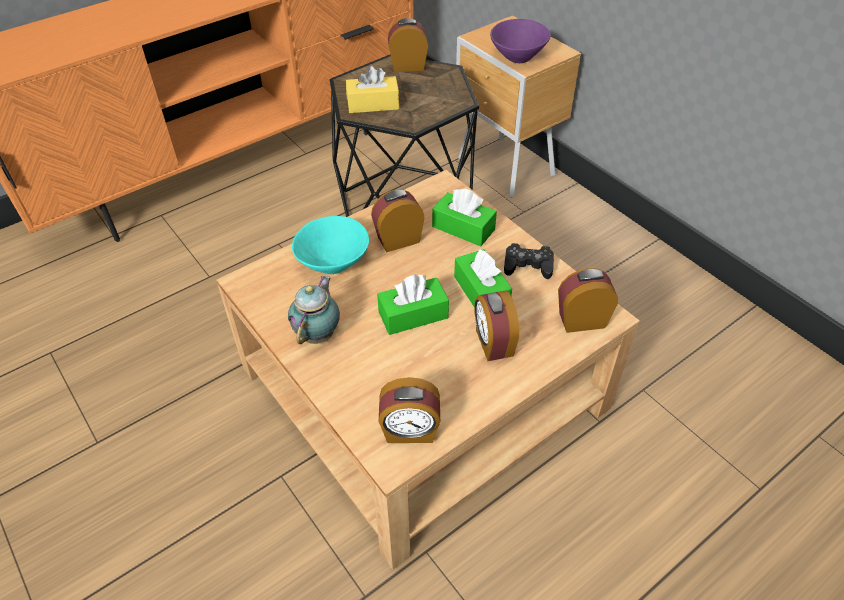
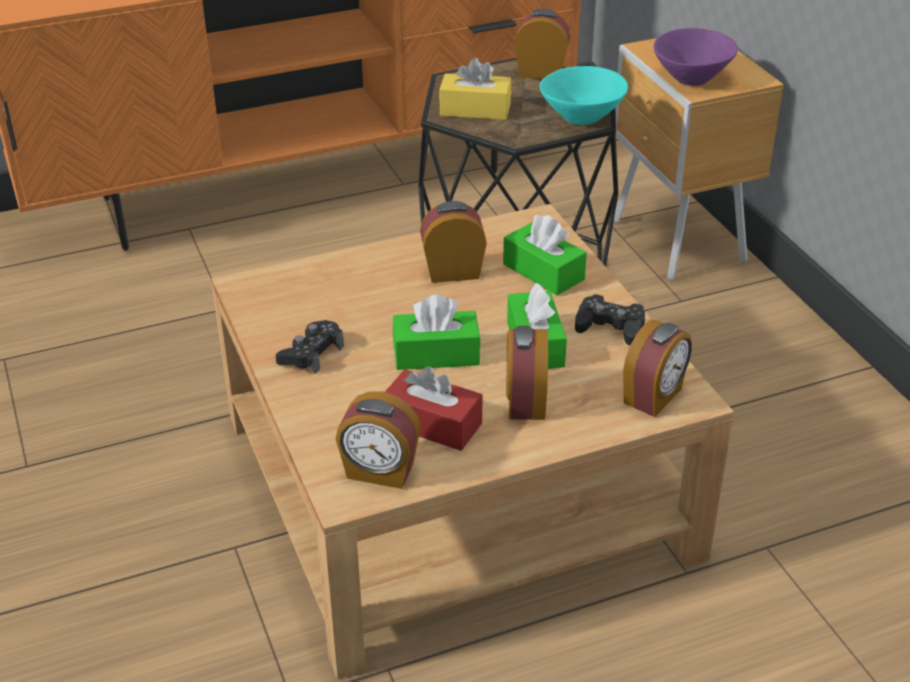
camera: 15 degrees right, 10 degrees down
(319, 333) = (311, 353): teapot -> black game controller
(332, 263) = (358, 284): turquoise bowl -> turquoise bowl (580, 117)
(433, 378) = (432, 424): none -> red tissue box
(581, 319) = (654, 396): alarm clock -> alarm clock turned 120 degrees clockwise

